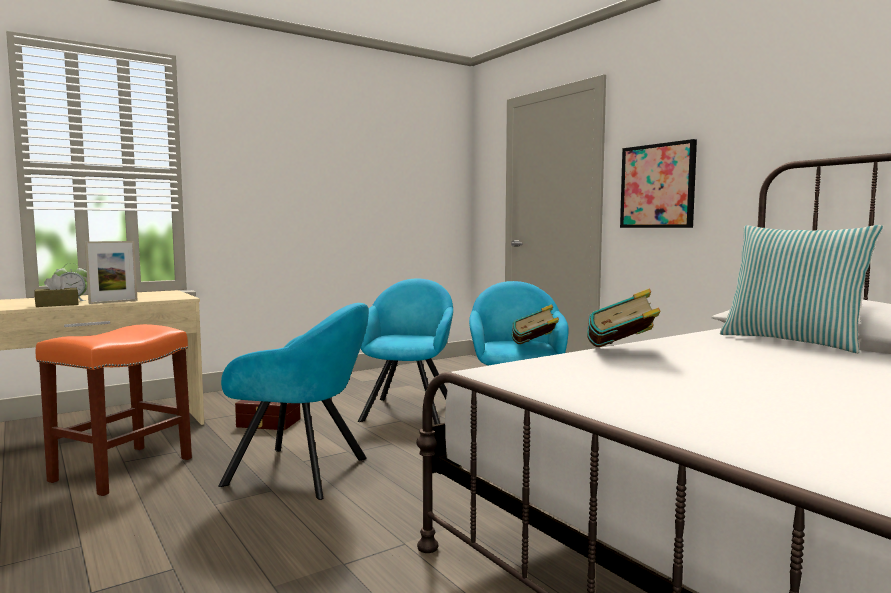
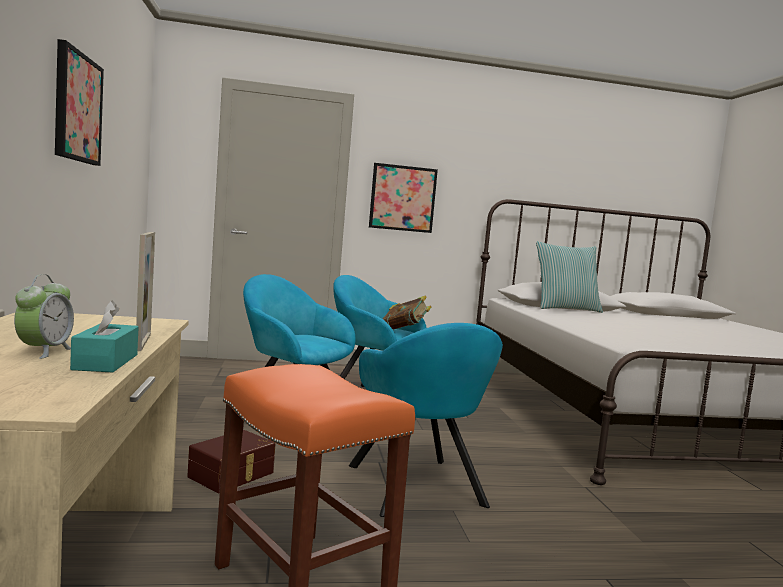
camera: 65 degrees left, 0 degrees up
(57, 305) = (105, 362): brown tissue box -> turquoise tissue box
(304, 472) = (418, 489): turquoise armchair -> turquoise armchair turned 120 degrees clockwise
(307, 165) = (77, 108): none -> picture
(621, 352) = (582, 325): book -> none

